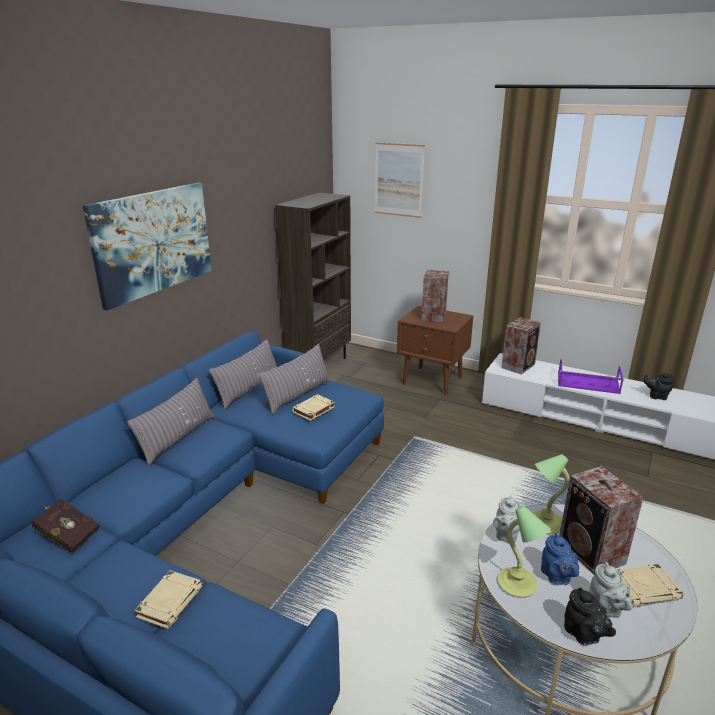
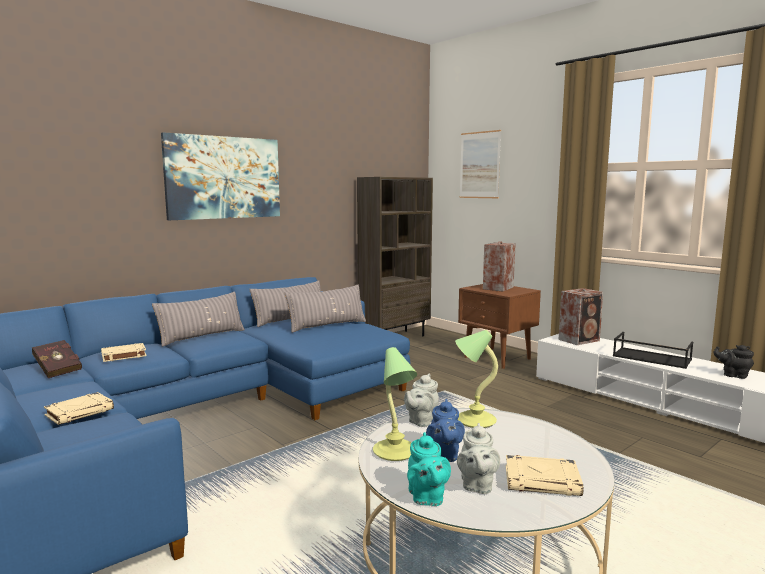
camera: 20 degrees right, 15 degrees down
(313, 410) = (329, 334): beige book -> beige book (123, 355)
(584, 635) = (426, 498): black teapot -> turquoise teapot
(587, 383) = (650, 358): purple tray -> black tray
(592, 553) = (506, 447): speaker -> none

